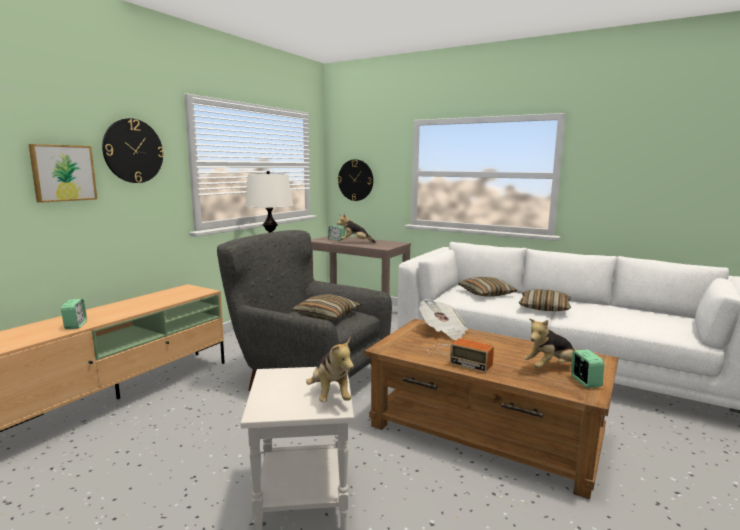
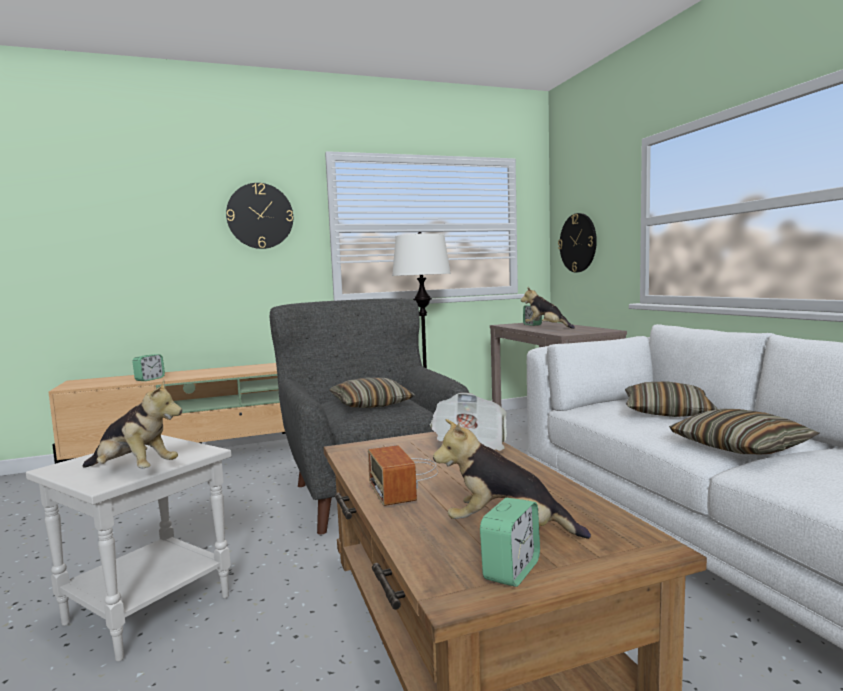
camera: 40 degrees right, 5 degrees down
(63, 173) = (186, 238): picture -> none
(330, 395) = (133, 471): plush toy -> plush toy turned 90 degrees counterclockwise

